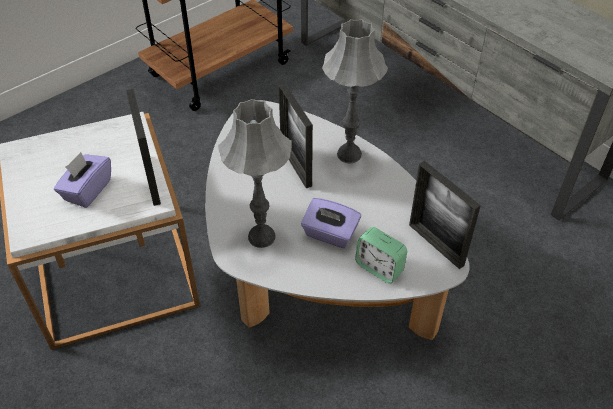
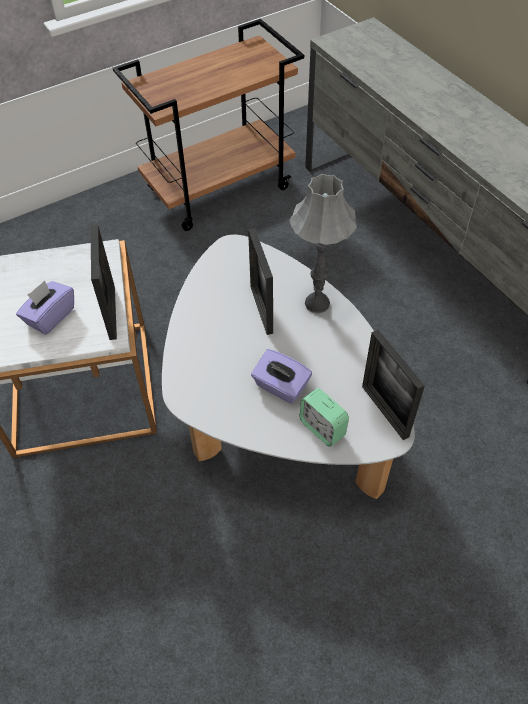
camera: 10 degrees right, 5 degrees up
(262, 237) = (213, 381): grey table lamp -> none

